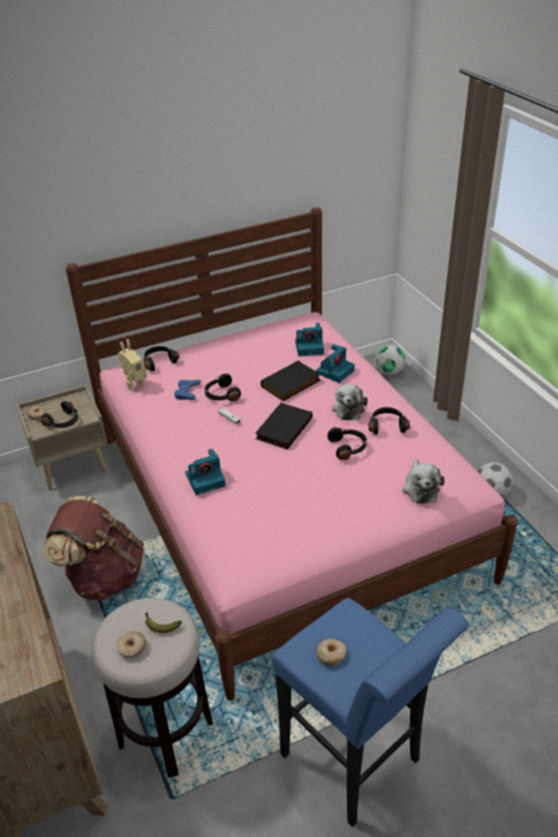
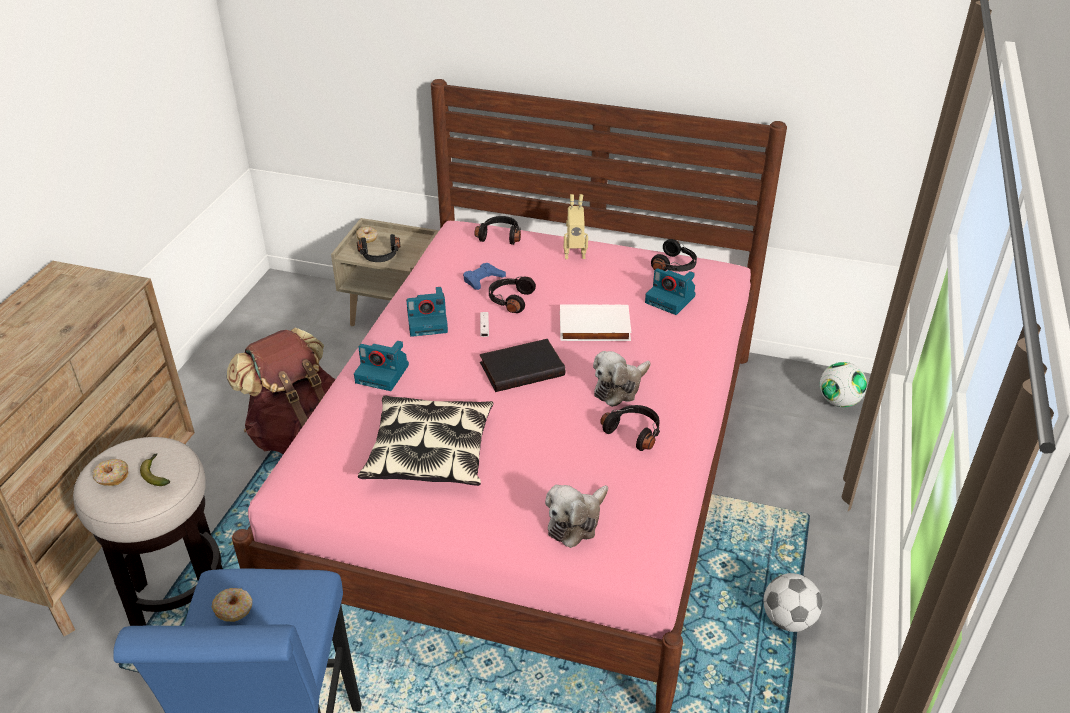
camera: 40 degrees right, 0 degrees up
(134, 385) = (448, 246): toy robot -> toy robot (574, 253)
(291, 384) = (594, 328): black book -> white book
(297, 504) = (429, 452): none -> pillow
(335, 371) = (662, 340): camera -> camera (428, 322)
(348, 448) = (558, 429): black headphones -> black headphones (675, 265)

